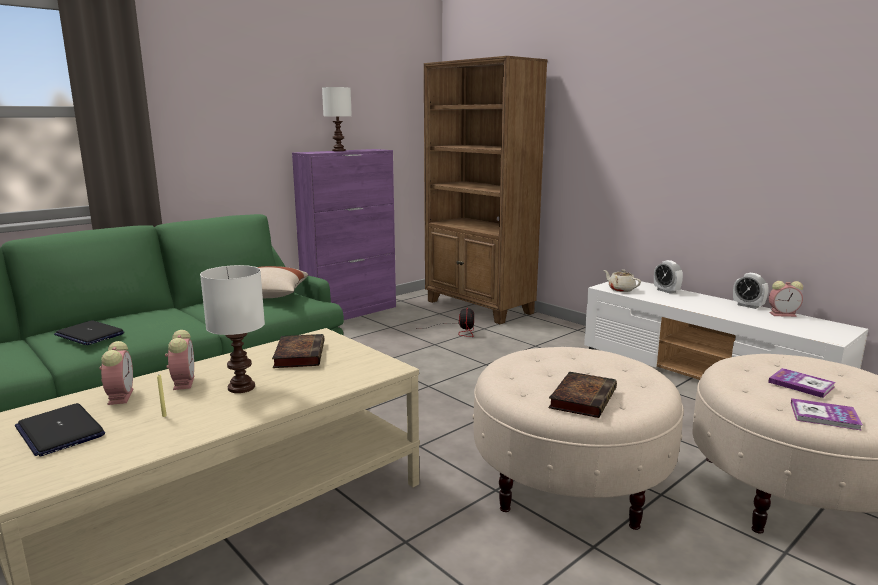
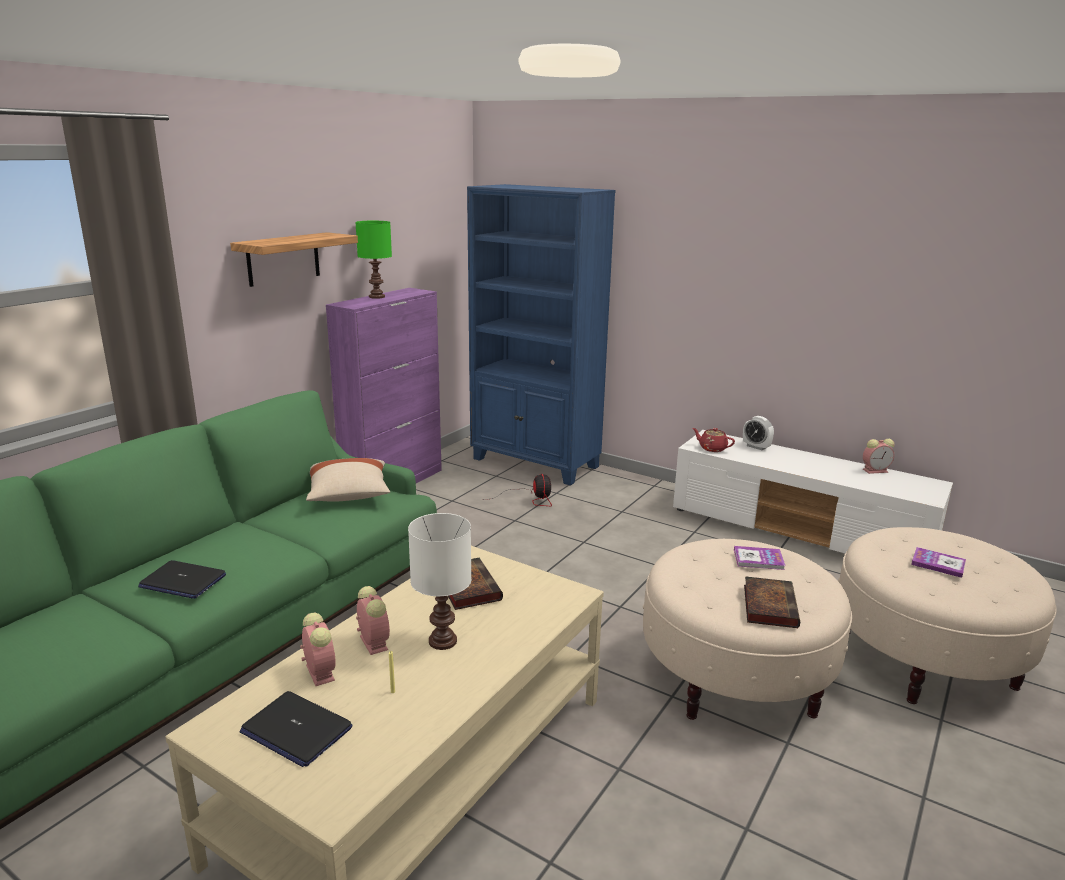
camera: 15 degrees left, 5 degrees up
(254, 110) = (283, 259): none -> shelf
(338, 150) = (376, 297): white table lamp -> green table lamp
(479, 307) = (535, 463): brown bookcase -> blue bookcase
(620, 289) = (712, 448): beige teapot -> red teapot
(748, 306) = (840, 461): alarm clock -> none
(824, 416) = (972, 599): book -> book (758, 559)

